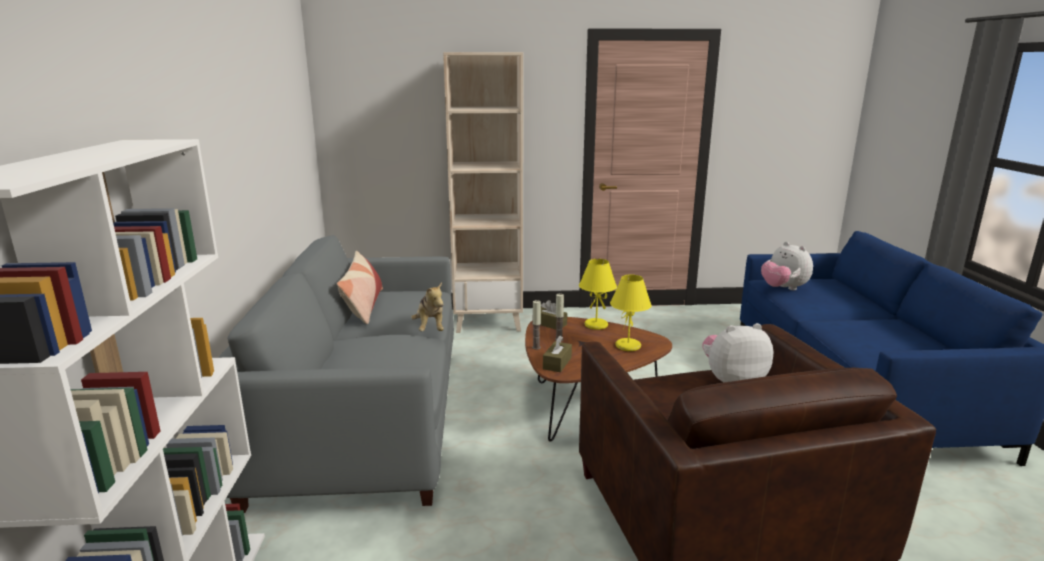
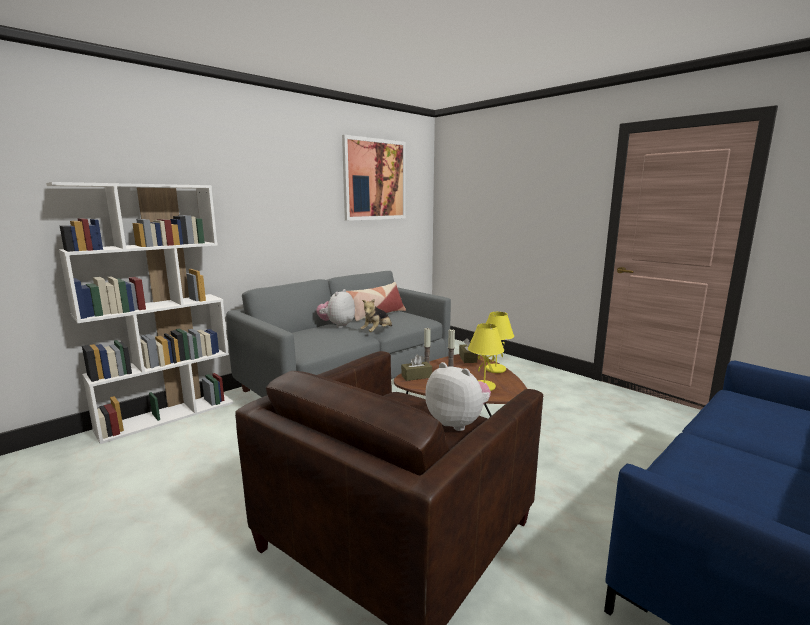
camera: 50 degrees right, 5 degrees down
(273, 90) = (375, 179): none -> picture
(489, 321) = (505, 364): beige bookcase -> none
(783, 288) = (736, 404): plush toy -> plush toy (337, 325)

